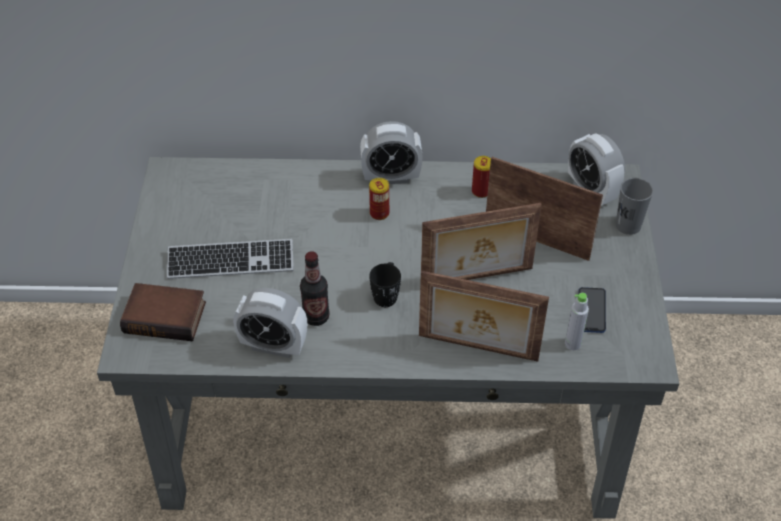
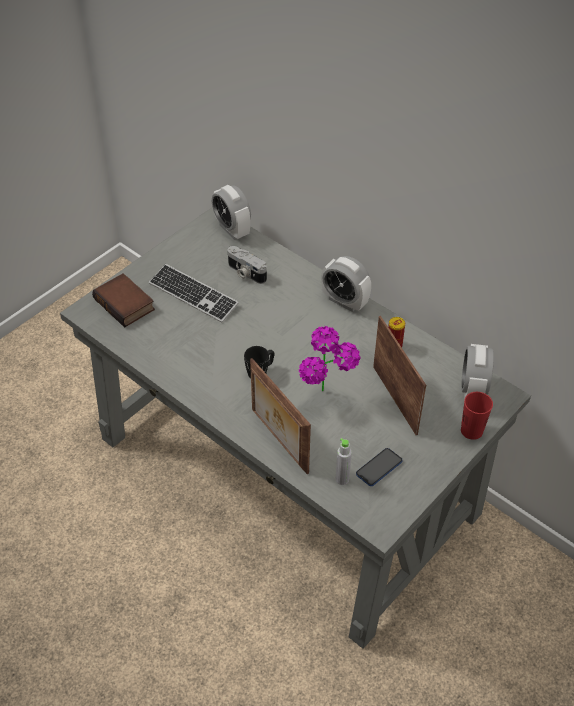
camera: 40 degrees right, 0 degrees up
(262, 207) = (245, 273): none -> camera
(273, 346) = (163, 359): alarm clock -> alarm clock (232, 229)
(316, 317) = (205, 358): bottle -> none
(379, 213) = (312, 319): can -> none
(477, 279) = (327, 398): picture frame -> potted plant
(628, 225) = (471, 430): grey cup -> red cup

